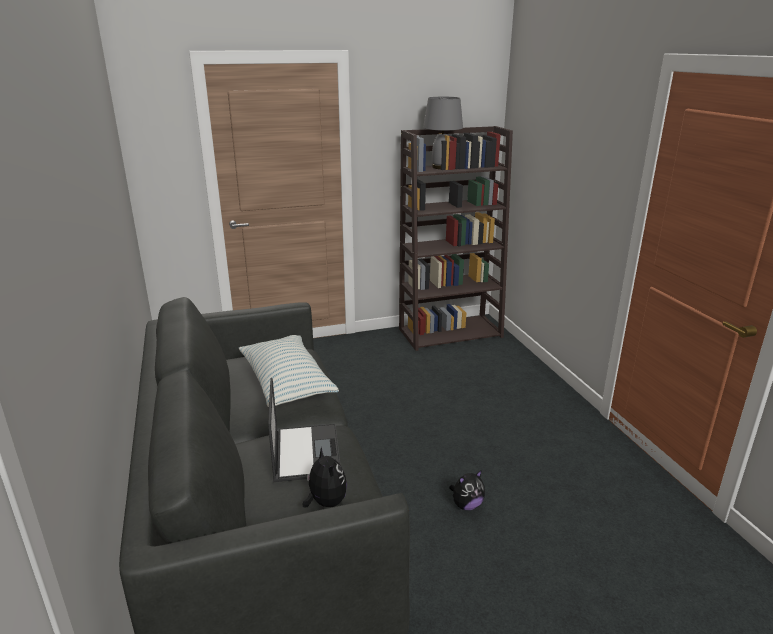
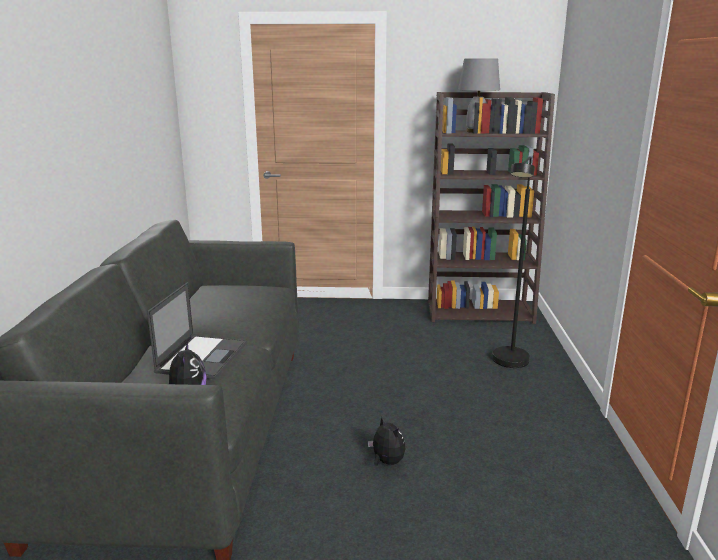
camera: 20 degrees right, 5 degrees down
(286, 383) = (237, 307): pillow -> none
(466, 505) = (386, 462): plush toy -> plush toy turned 120 degrees counterclockwise
(506, 383) = (508, 364): none -> black floor lamp

